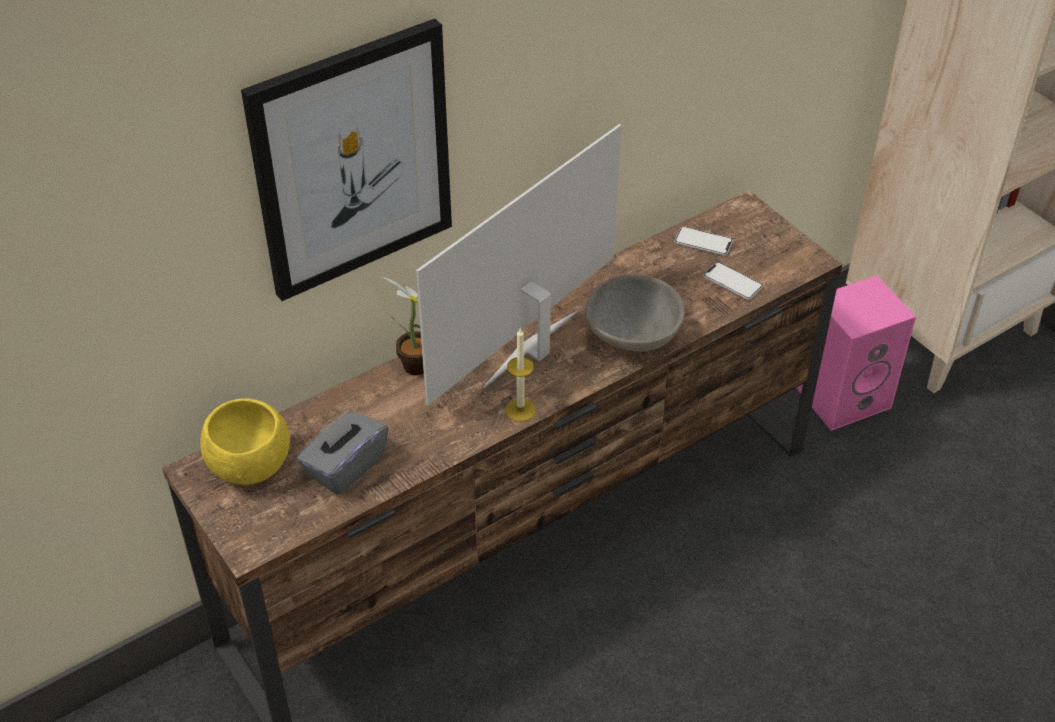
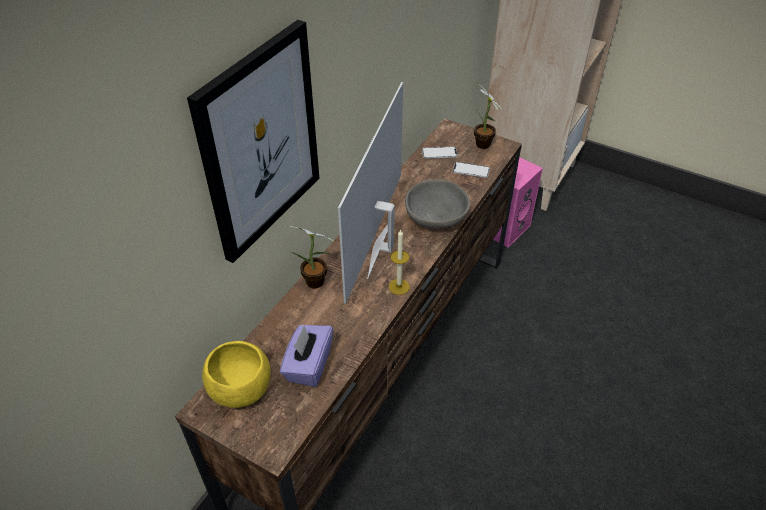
camera: 25 degrees left, 0 degrees up
(345, 467) = (308, 365): grey tissue box -> purple tissue box
(777, 250) = (483, 146): none -> potted plant

